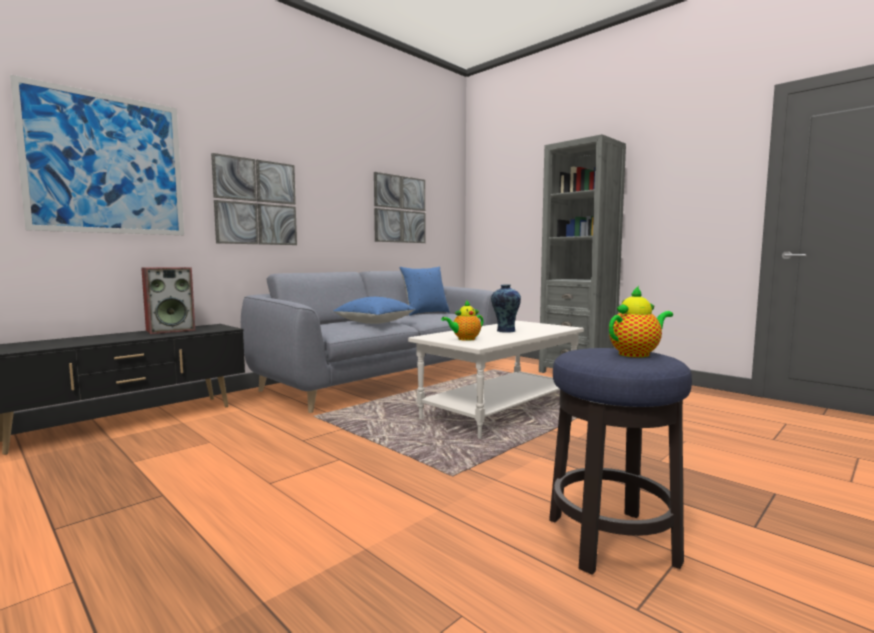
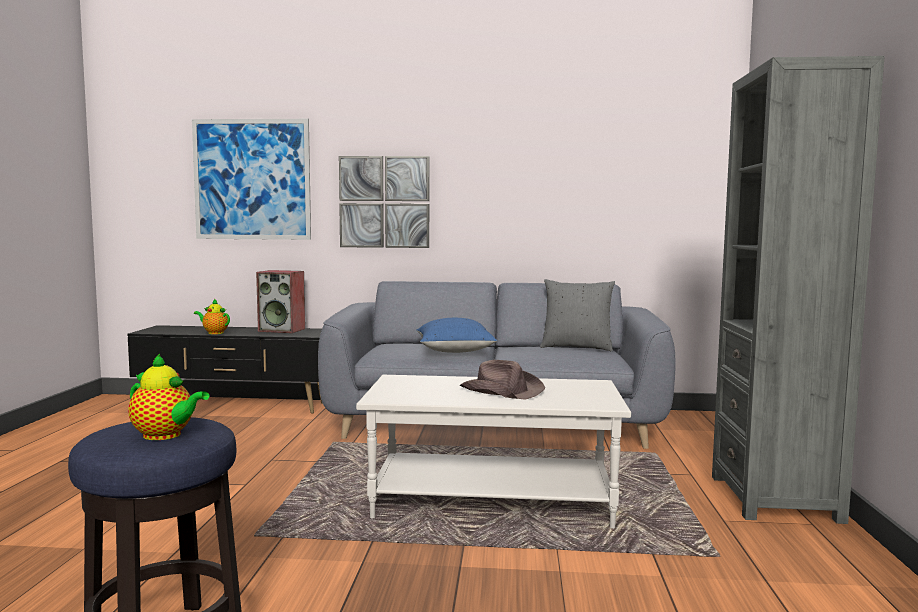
camera: 50 degrees right, 0 degrees up
(399, 209) = (594, 195): picture -> none
(425, 313) = (576, 347): blue pillow -> grey pillow
(464, 339) = (406, 389): teapot -> teapot (214, 333)
(505, 331) = (501, 390): vase -> brown hat

